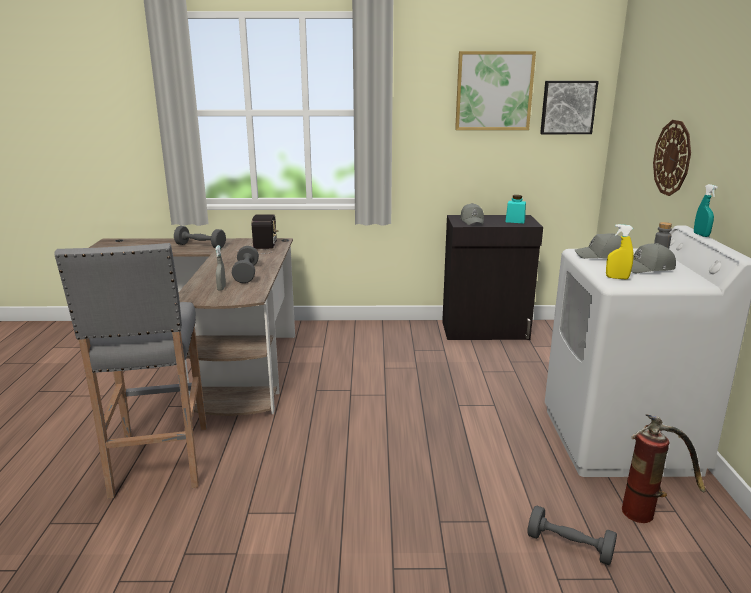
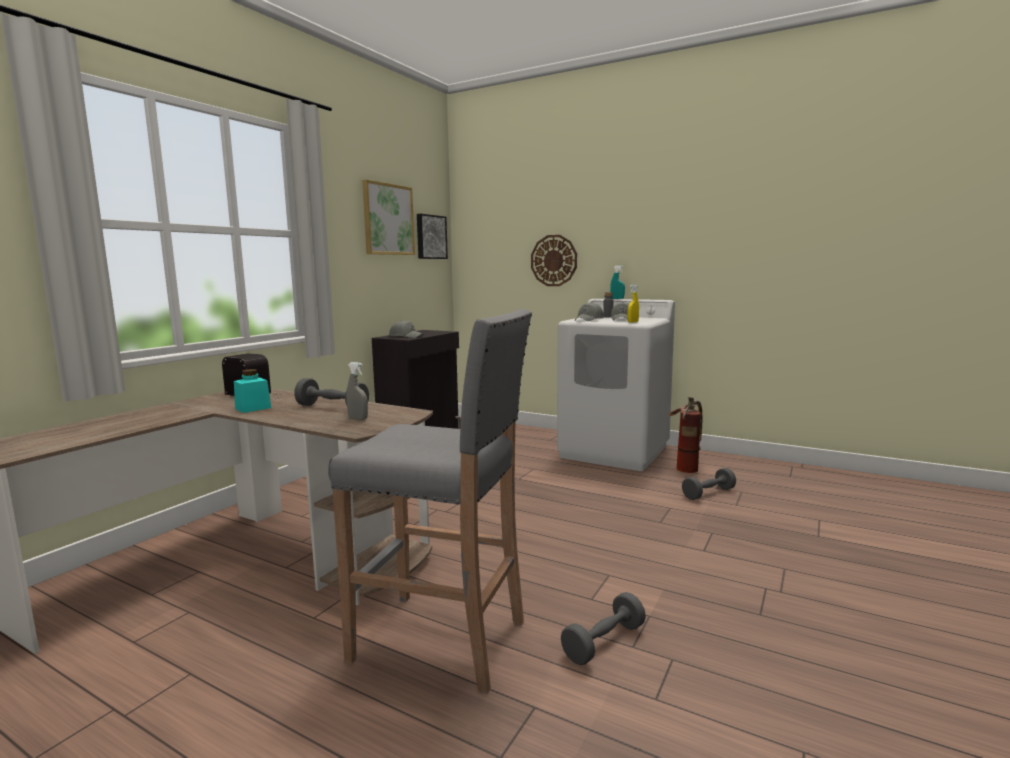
camera: 60 degrees left, 10 degrees down
(200, 246) = (165, 414): grey dumbbell -> grey dumbbell (603, 642)
(515, 221) = (431, 332): turquoise jar -> turquoise jar (253, 408)

